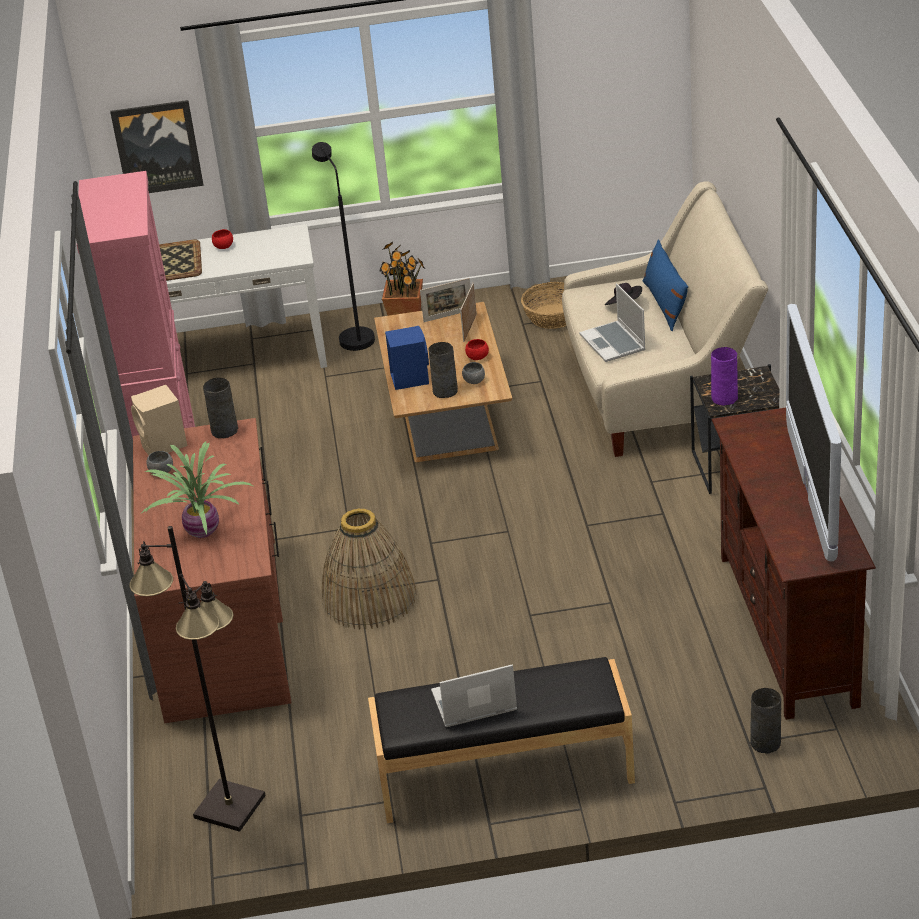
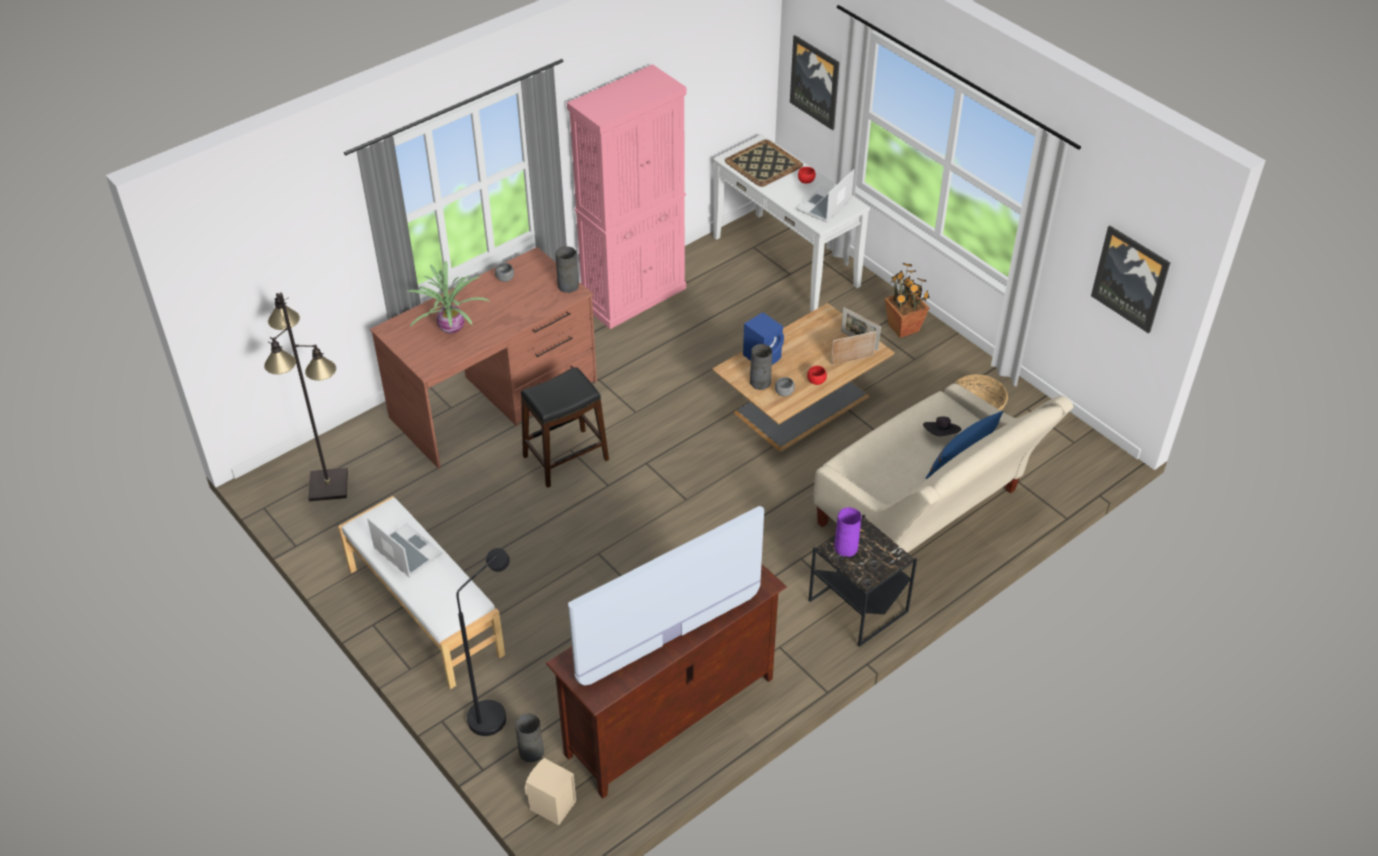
camera: 55 degrees right, 10 degrees up
(164, 445) = (534, 265): beige speaker -> beige speaker (551, 806)
(354, 336) = (863, 308): black floor lamp -> black floor lamp (494, 712)
(369, 598) = (566, 458): basket -> black stool
(505, 774) = (424, 612): black bench -> white bench
(614, 343) = (882, 450): laptop -> laptop (825, 206)
(627, 79) = (1131, 278): none -> picture

